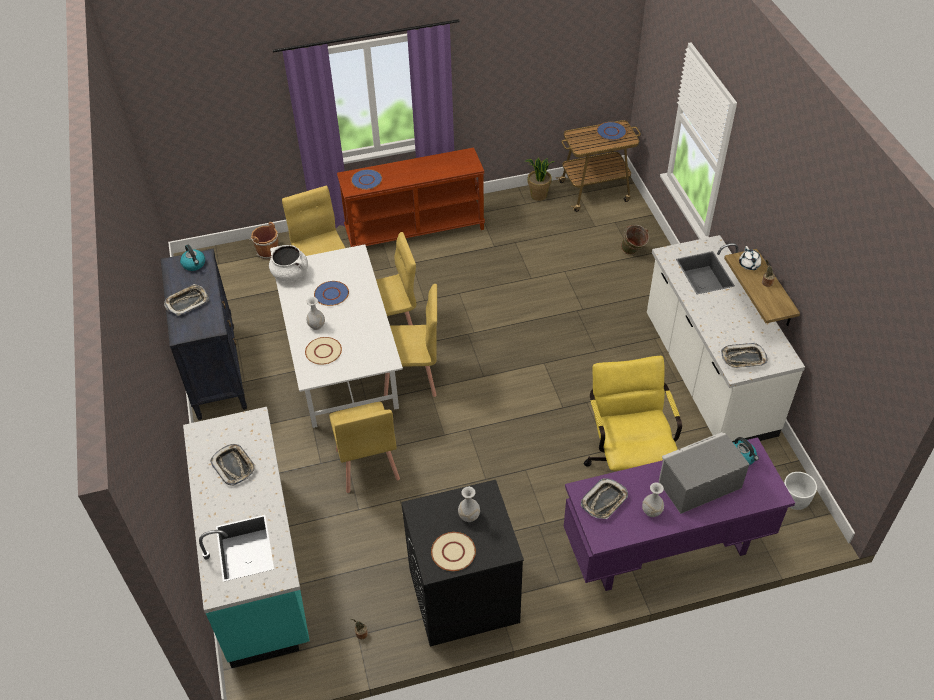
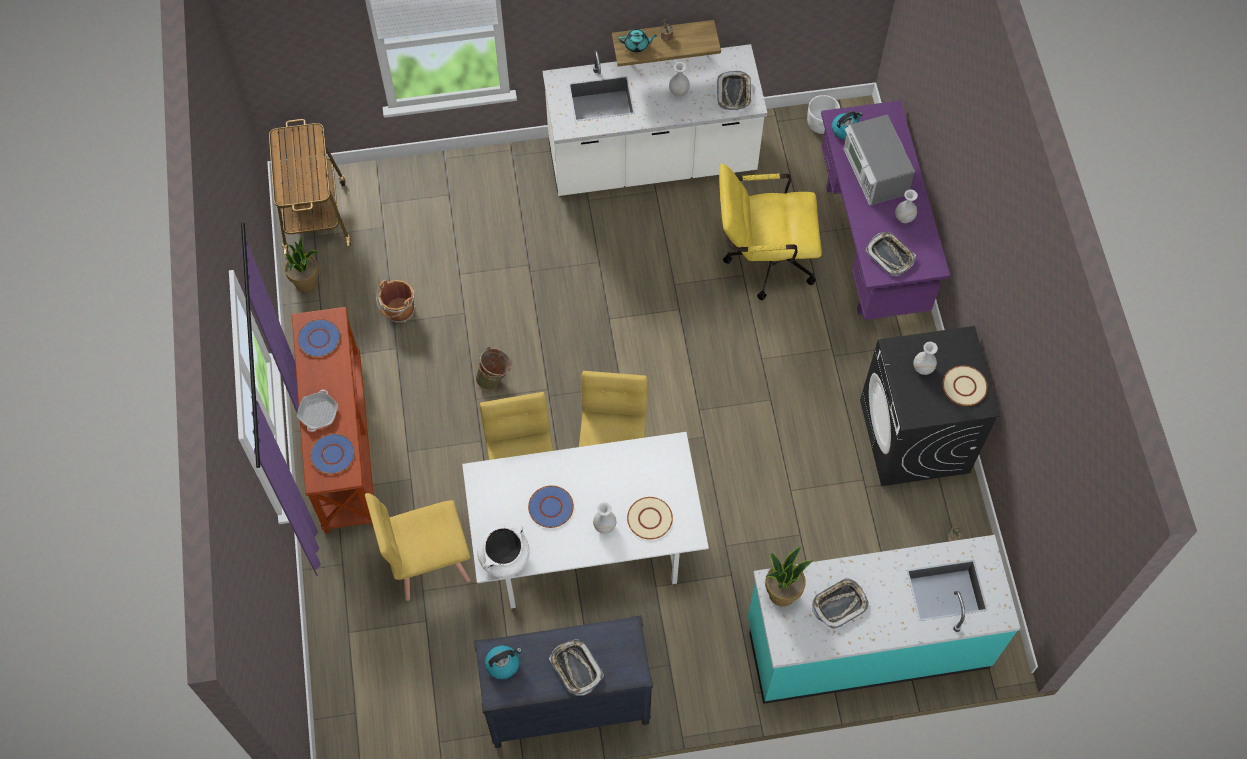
camera: 85 degrees left, 15 degrees up
(246, 426) = (782, 593): none -> potted plant
(267, 251) = (344, 644): brown bucket -> brown bucket (399, 311)
(367, 465) = (739, 523): yellow chair -> none
(398, 169) = (318, 413): none -> frying pan
(611, 132) = (291, 150): blue plate -> blue plate (319, 339)
(632, 253) = (442, 195): green bucket -> green bucket (495, 378)
(730, 321) = (679, 91): none -> white vase
(749, 265) = (637, 45): white teapot -> turquoise teapot

